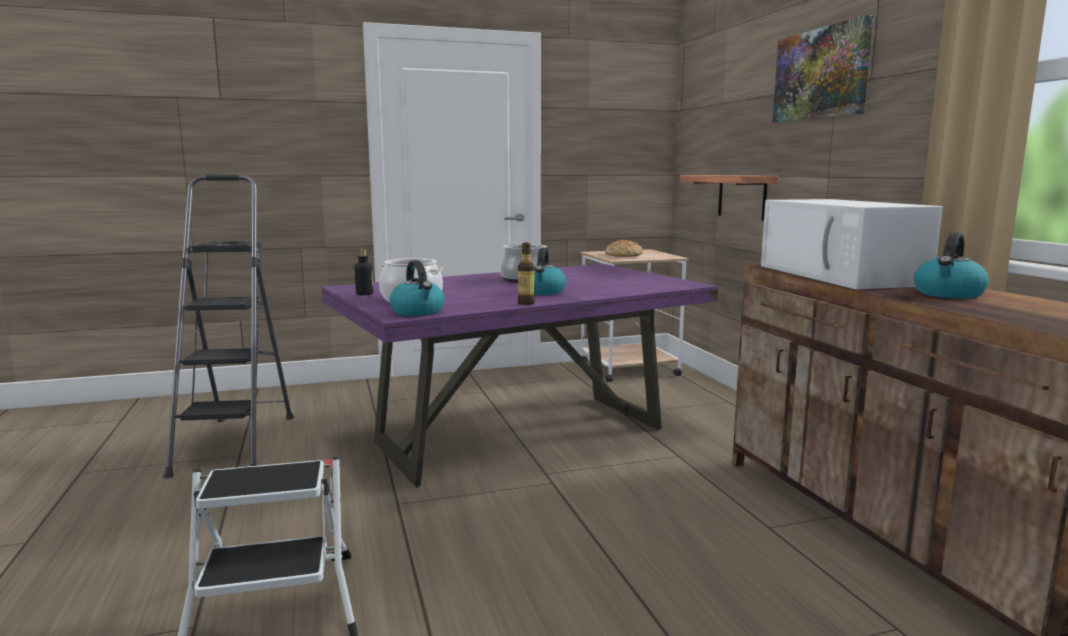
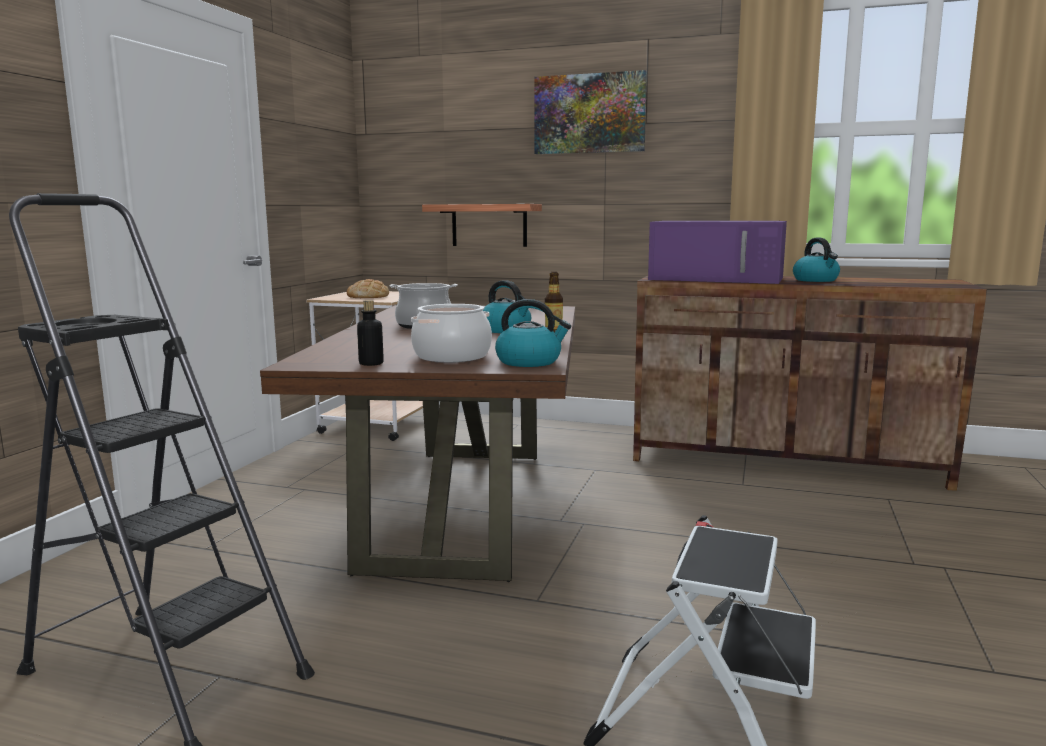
camera: 55 degrees left, 0 degrees up
(520, 437) = (461, 507): purple dining table -> brown dining table
(841, 275) = (718, 279): white microwave -> purple microwave

